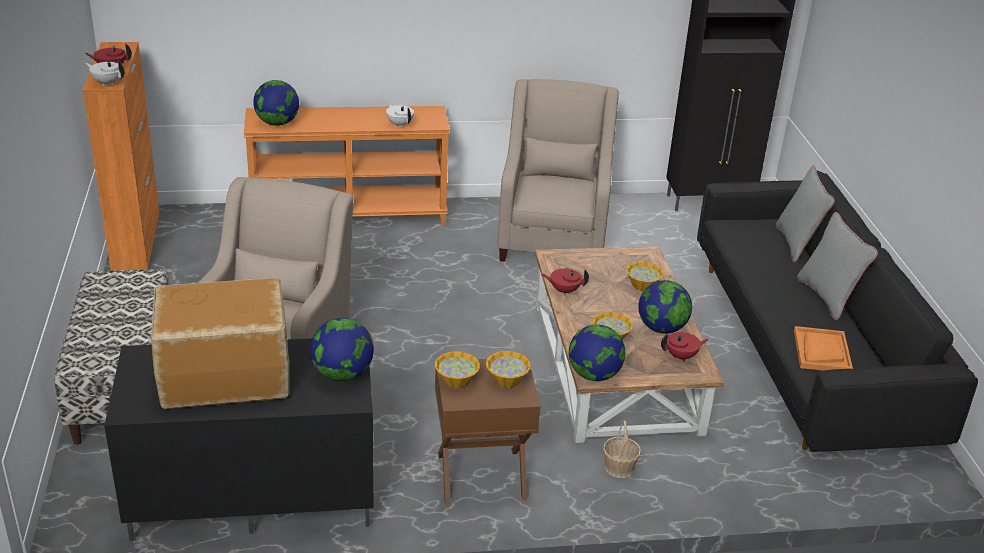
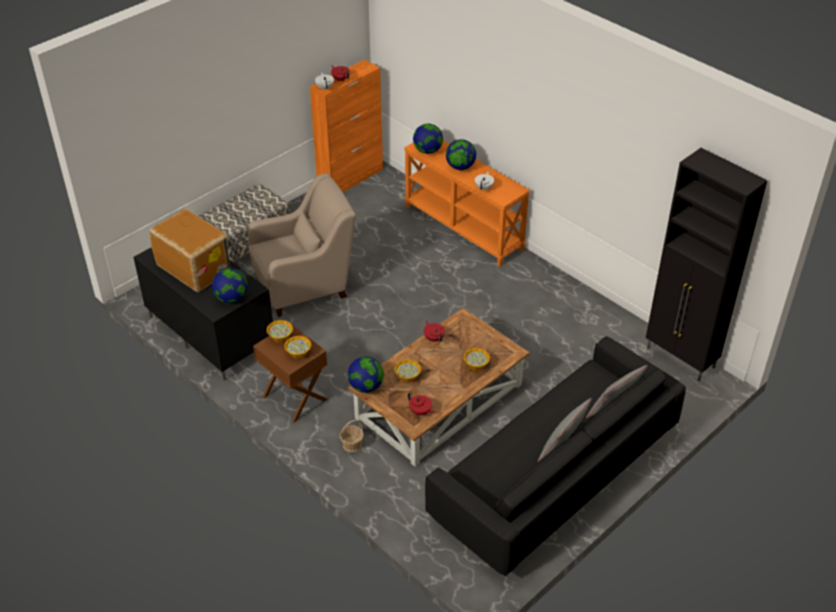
camera: 55 degrees right, 10 degrees up
(552, 236) = (543, 312): beige armchair -> none
(661, 328) = (440, 392): globe -> globe (460, 167)
(821, 351) = (493, 468): orange tray -> none

